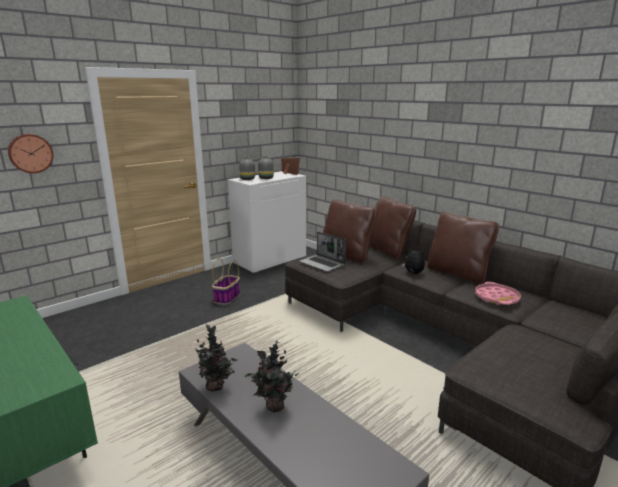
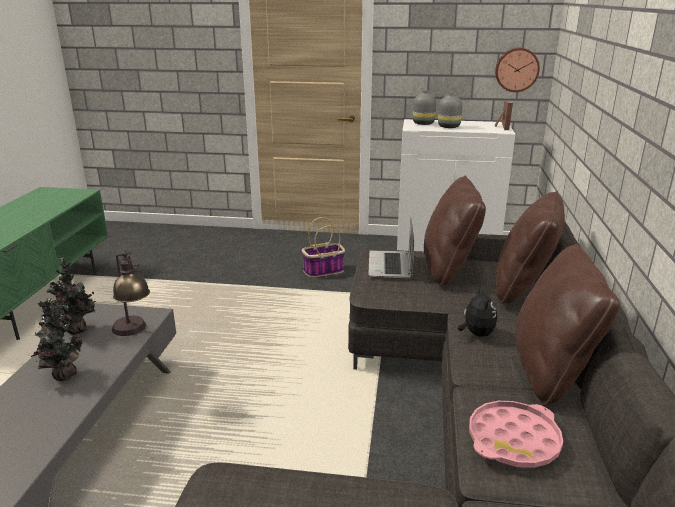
camera: 50 degrees right, 5 degrees up
(30, 153) = (178, 55): wall clock -> wall clock (516, 69)
(256, 364) = (134, 332): none -> table lamp

